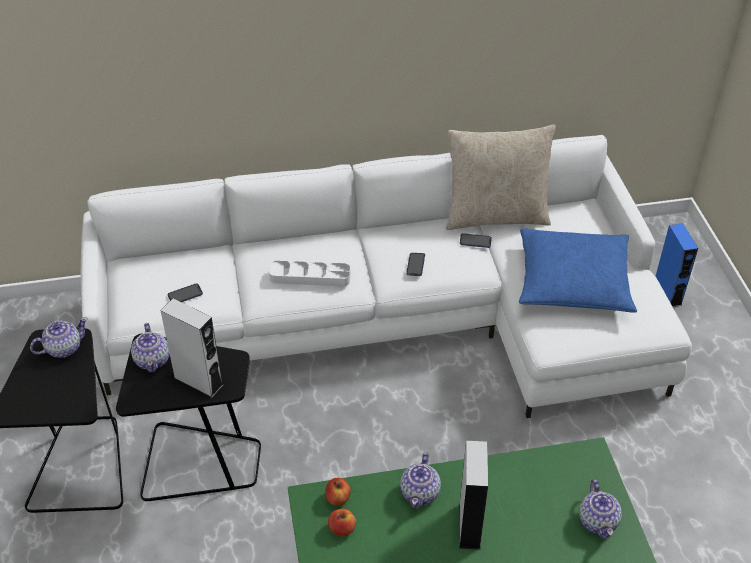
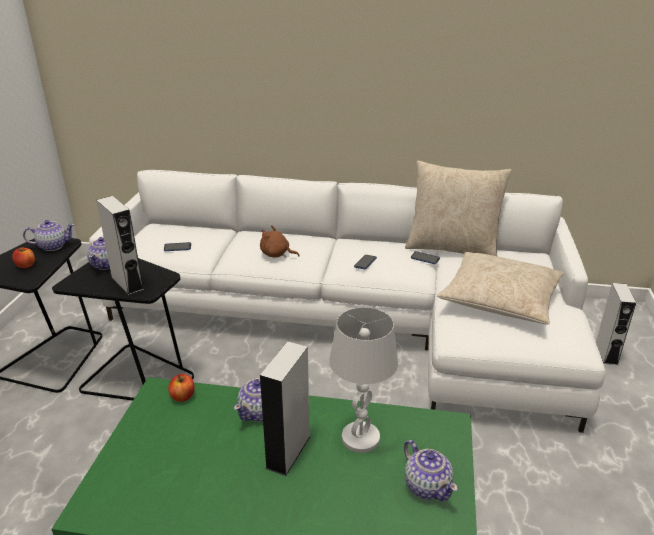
camera: 20 degrees right, 15 degrees down
(310, 277) = (276, 254): white tray -> brown plush toy
(342, 528) = (168, 421): apple -> apple (26, 265)
(523, 492) = (360, 438): none -> white table lamp
(573, 281) = (500, 298): blue pillow -> beige pillow
(598, 521) = (427, 486): teapot -> teapot turned 45 degrees counterclockwise
(667, 293) = (606, 353): blue speaker -> grey speaker

